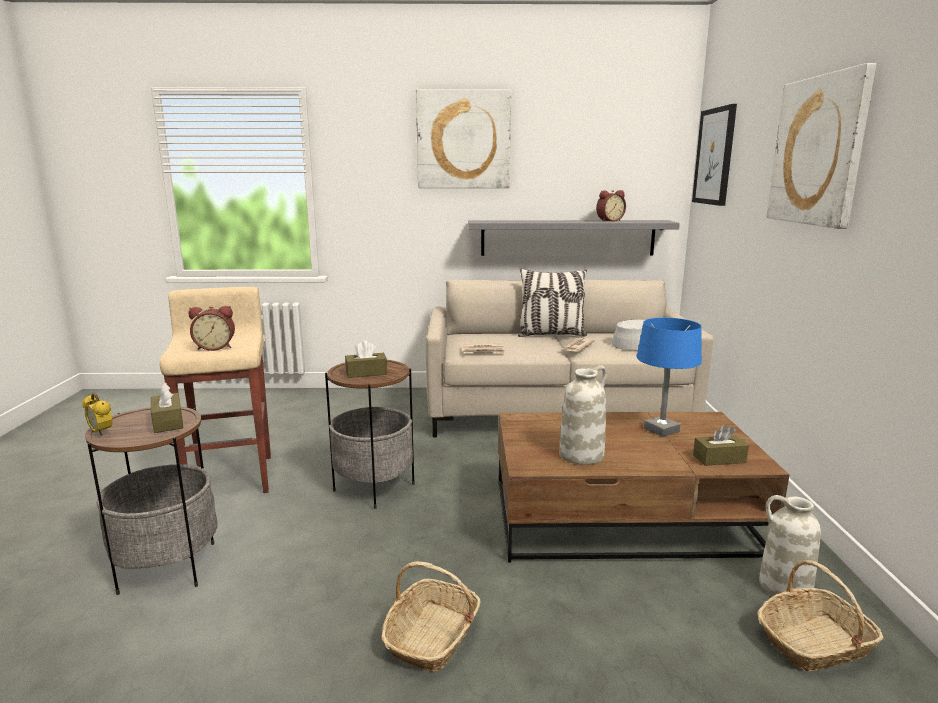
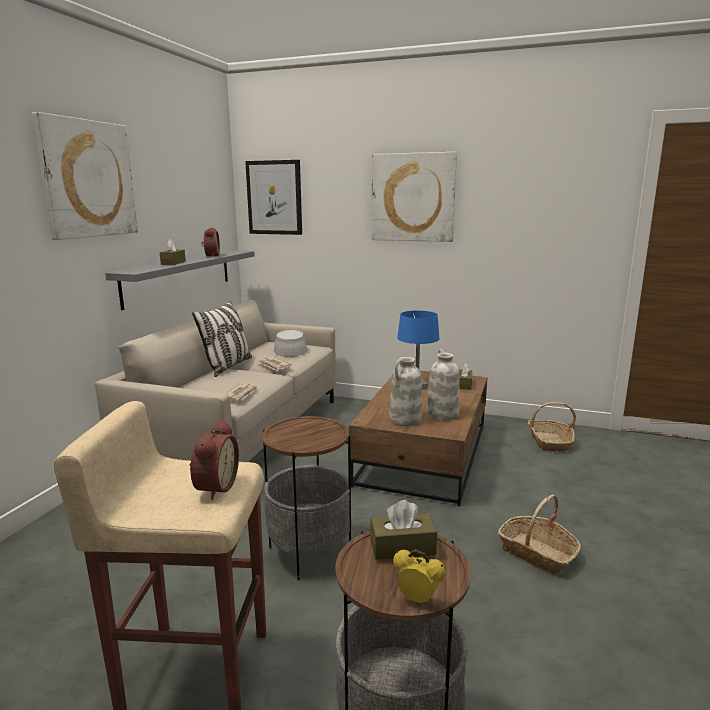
camera: 70 degrees left, 0 degrees up
(101, 432) = (417, 599): alarm clock -> alarm clock turned 120 degrees counterclockwise
(366, 373) = (311, 434): brown tissue box -> brown tissue box (173, 263)
(784, 587) = (506, 434): white vase -> white vase (405, 420)

